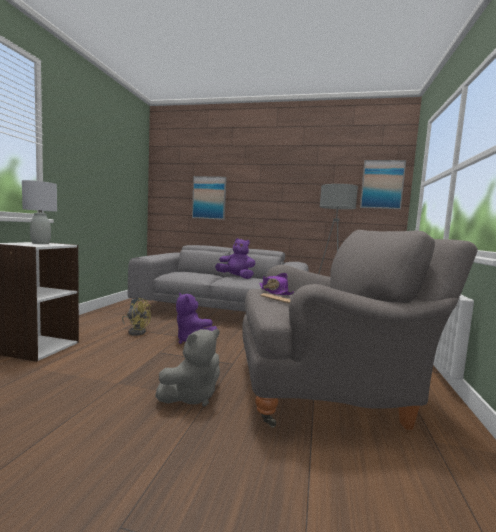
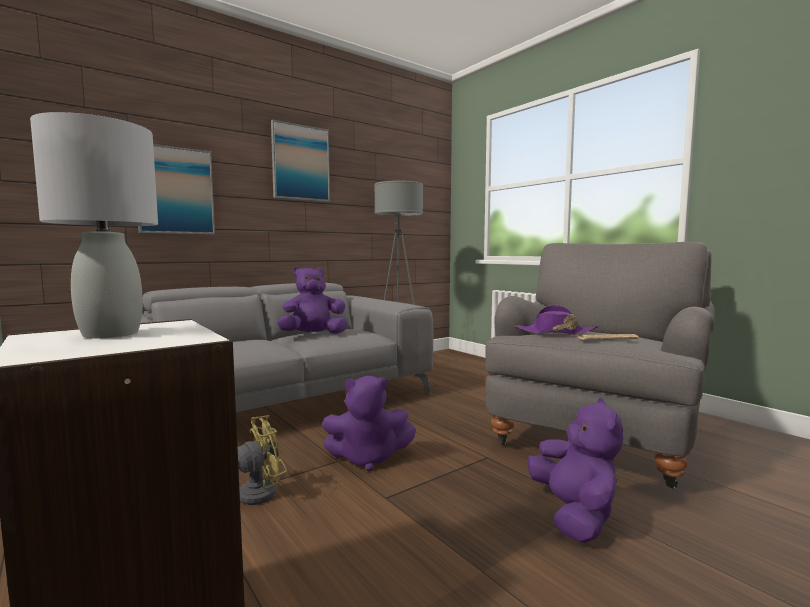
camera: 50 degrees left, 0 degrees up
(192, 397) = (574, 515): grey plush toy -> purple plush toy
(382, 184) = (426, 185): picture -> picture (300, 163)

